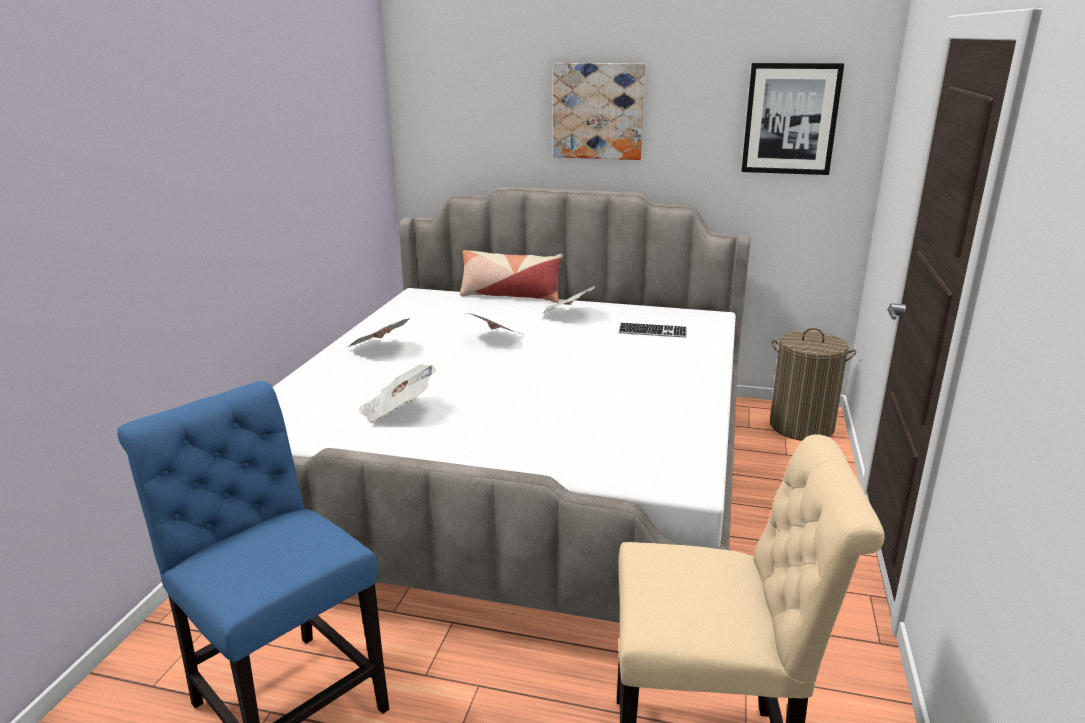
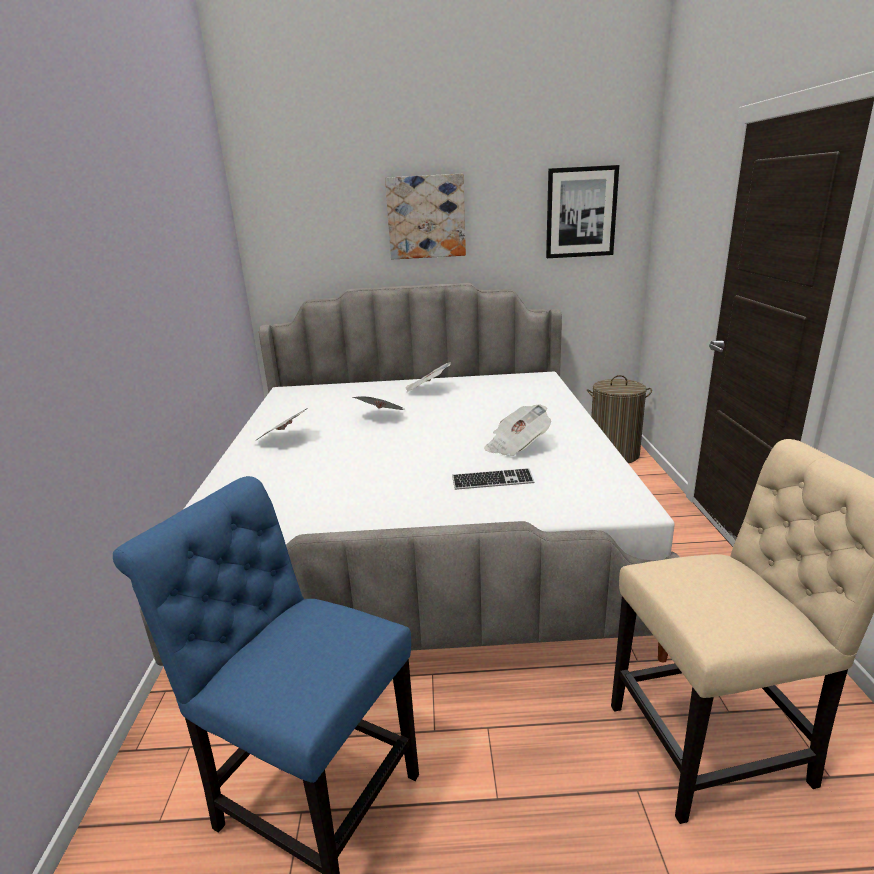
camera: 15 degrees left, 0 degrees up
(397, 411) = (336, 490): newspaper -> newspaper (516, 446)
(510, 296) = (369, 382): pillow -> none
(652, 332) = (506, 393): keyboard -> keyboard (492, 481)

